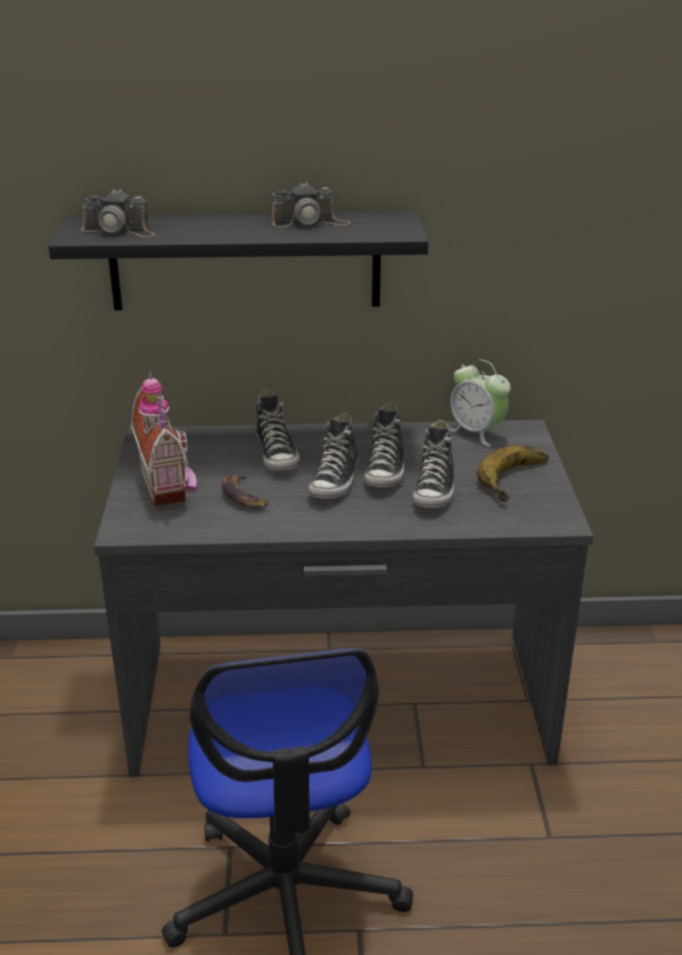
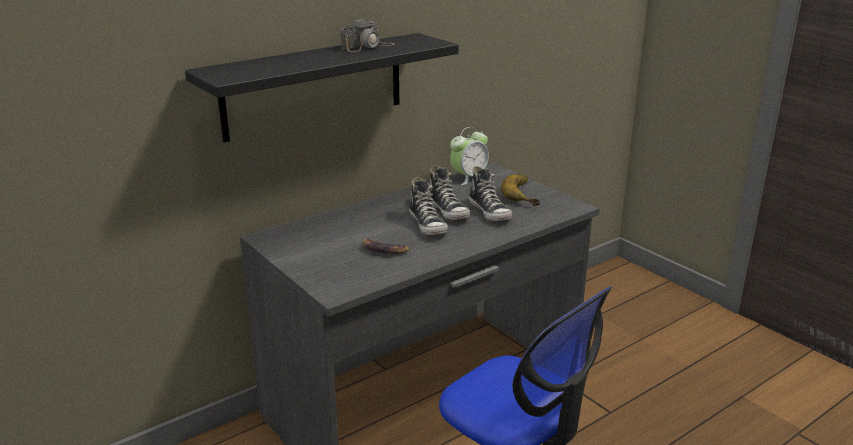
camera: 35 degrees left, 5 degrees down
(120, 230) = (249, 70): camera -> none
(170, 484) = (324, 258): toy house -> none
(277, 455) = (370, 222): shoe -> none
(477, 433) = (469, 178): alarm clock -> alarm clock turned 45 degrees counterclockwise

